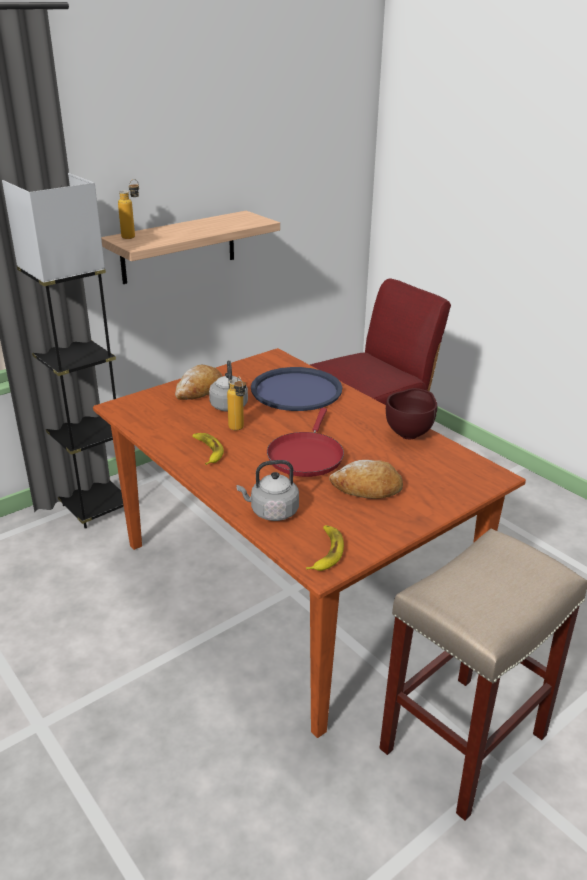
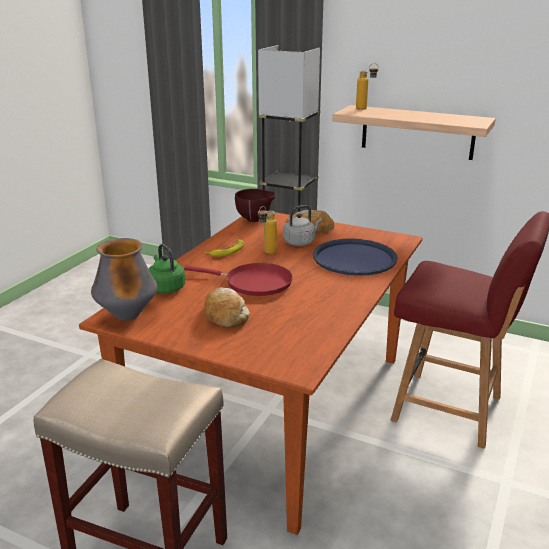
camera: 65 degrees right, 5 degrees down
(271, 512) = (166, 287): grey kettle -> green kettle
(306, 455) = (254, 283): red frying pan -> red frying pan turned 150 degrees counterclockwise
(326, 552) = (127, 316): banana -> vase
(409, 434) = (335, 317): brown bowl -> brown bowl (255, 220)

